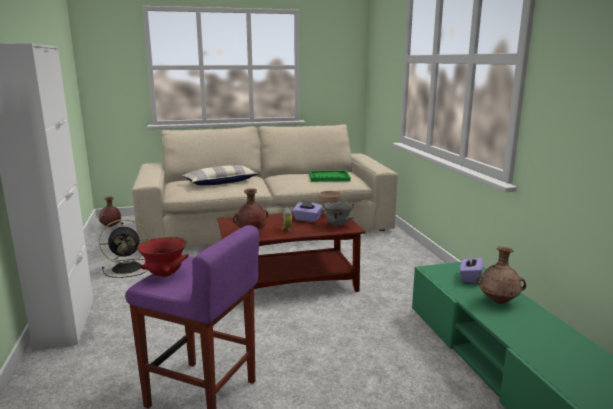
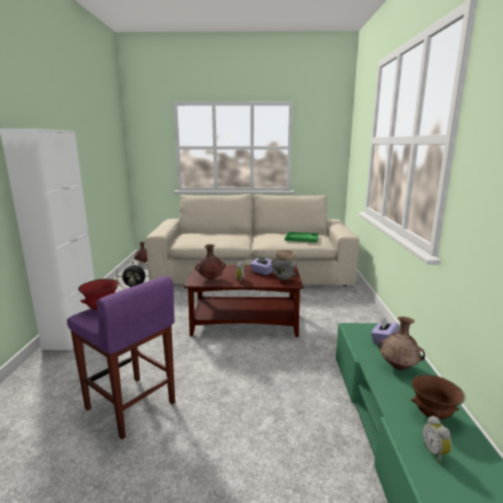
camera: 15 degrees right, 0 degrees up
(221, 182) = (215, 236): pillow -> none
(551, 338) = (432, 415): none -> brown bowl
(570, 369) = (435, 452): none -> alarm clock

